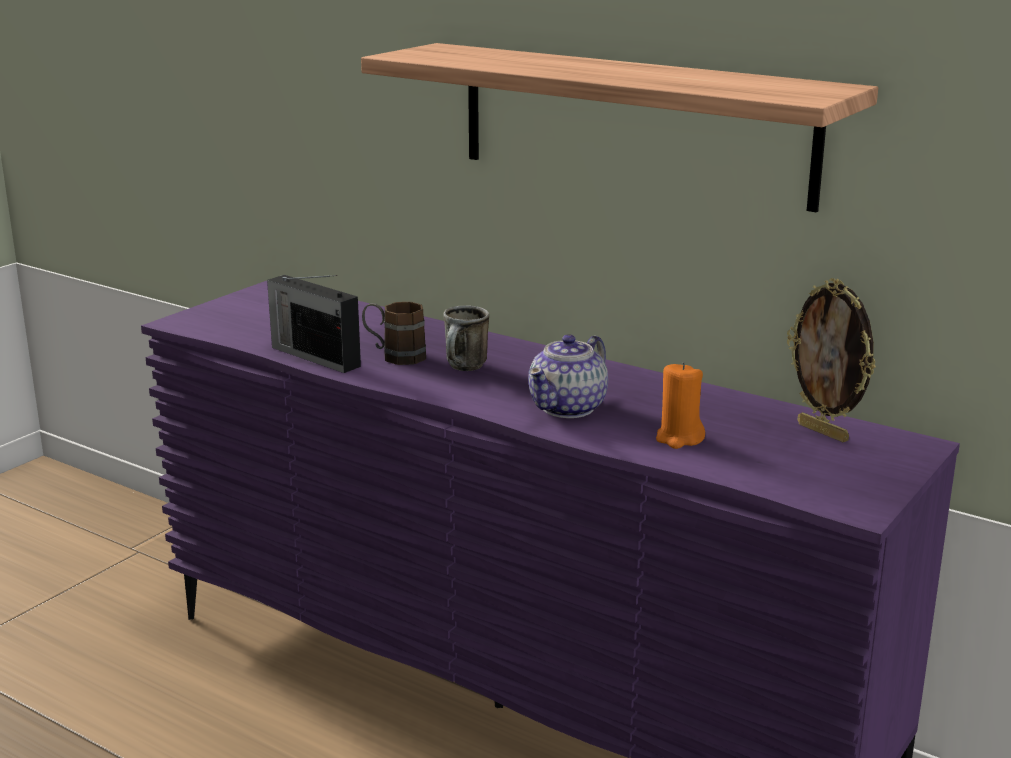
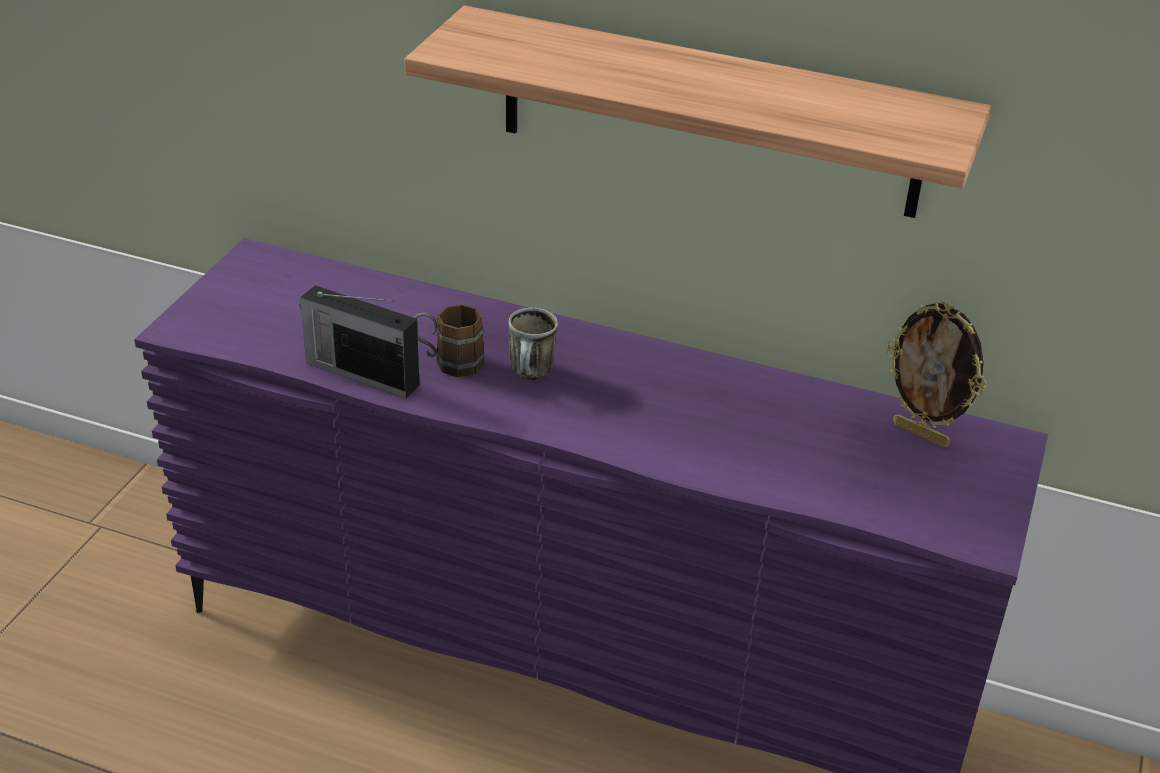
camera: 15 degrees left, 15 degrees up
(569, 407) = (664, 427): teapot -> none
(679, 438) = (789, 462): orange candle -> none

